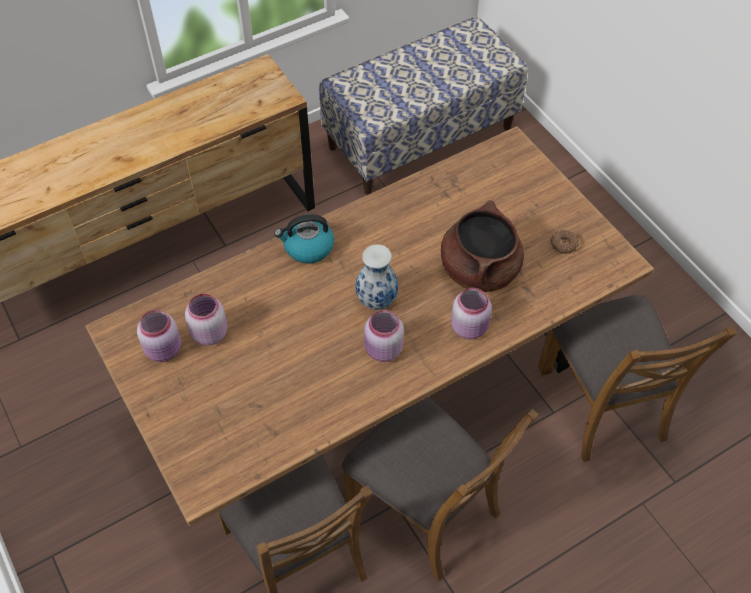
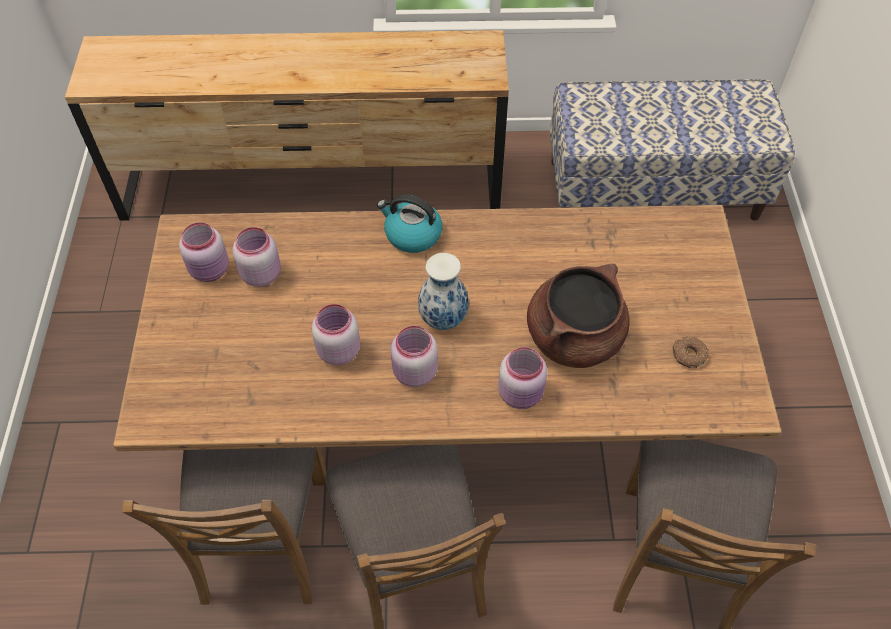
camera: 30 degrees right, 0 degrees up
(313, 362) = (337, 350): none -> pink jar

